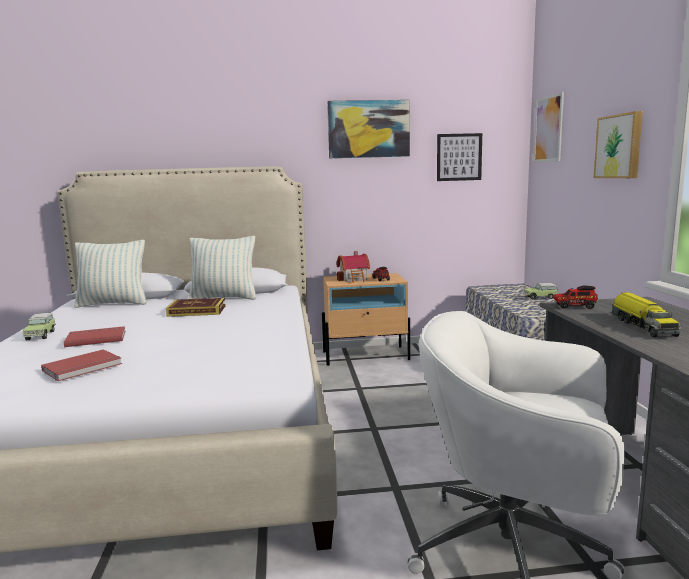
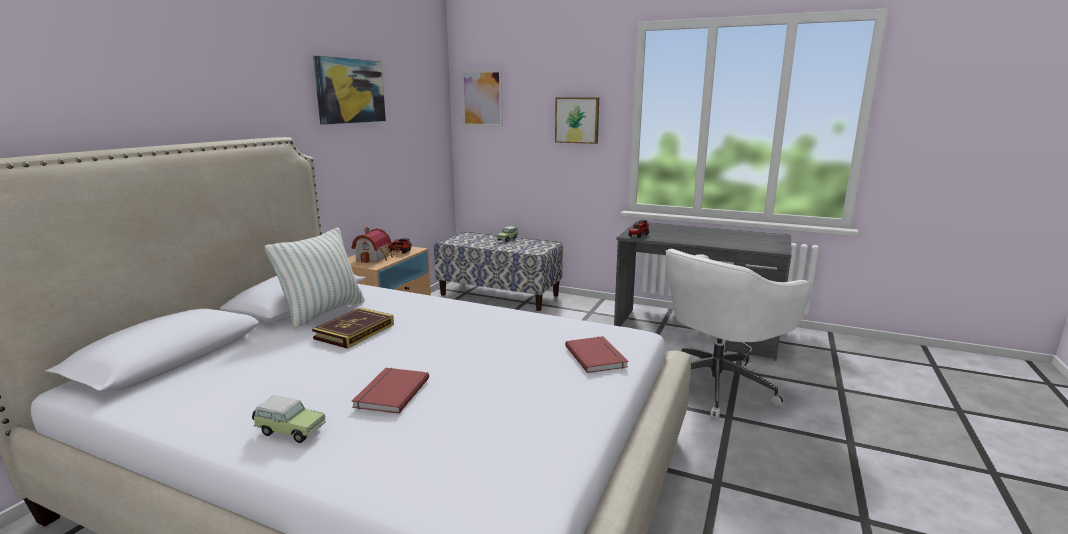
camera: 60 degrees left, 5 degrees up
(83, 368) = (507, 406): red book -> red book (597, 356)
(113, 304) = (195, 371): pillow -> none
(459, 157) = (414, 121): picture -> none
(642, 326) = (691, 237): toy truck -> none

